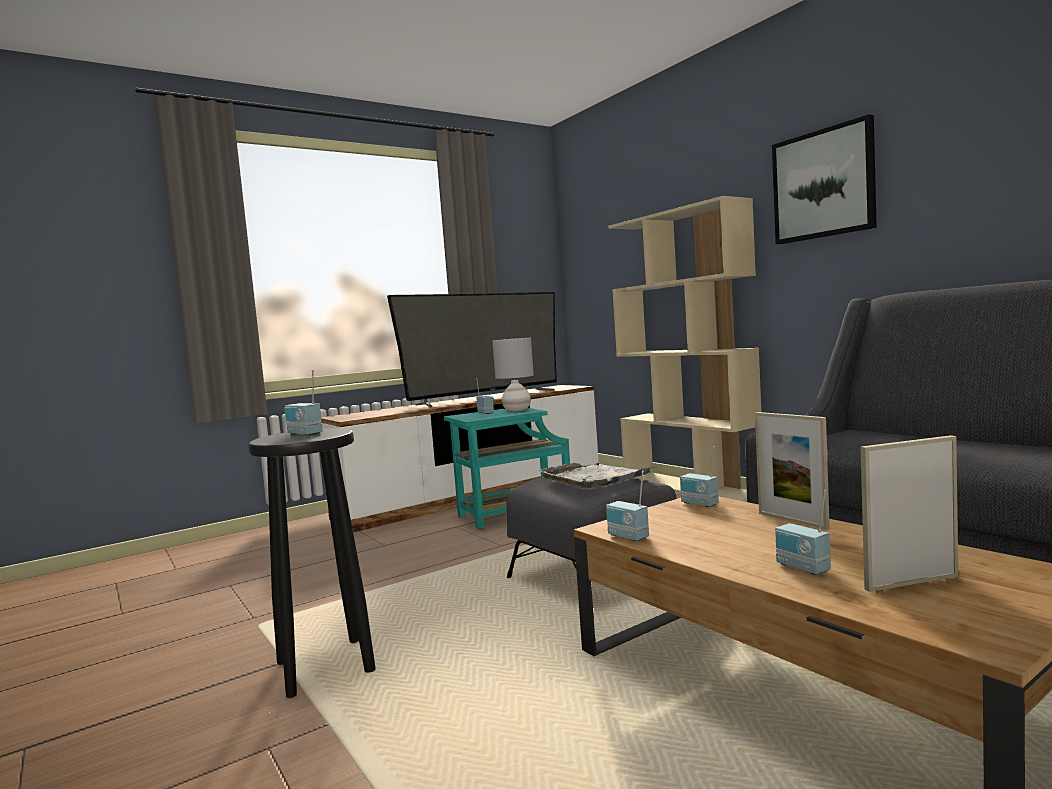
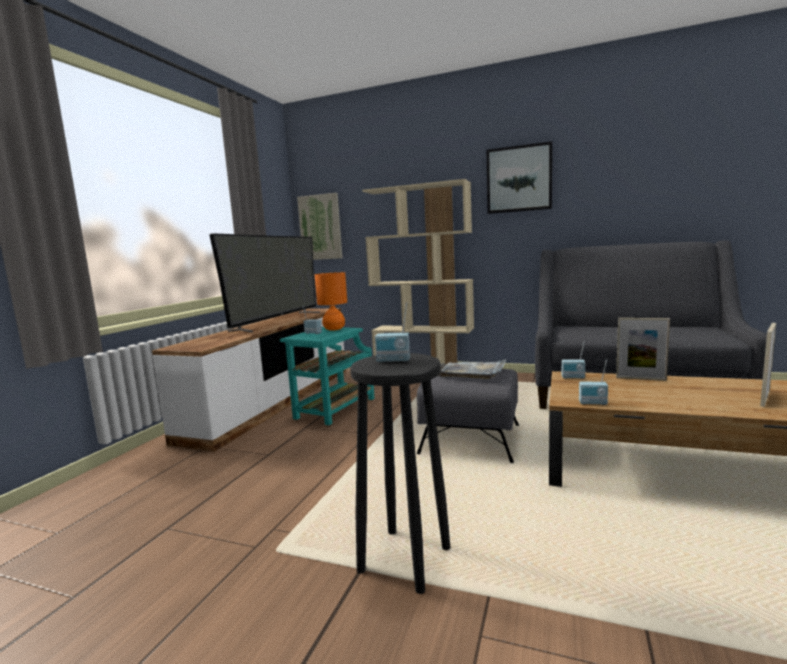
camera: 35 degrees left, 5 degrees up
(517, 410) = (334, 329): grey table lamp -> orange table lamp
(585, 278) = (320, 227): none -> picture
(802, 568) = (712, 402): radio -> none

